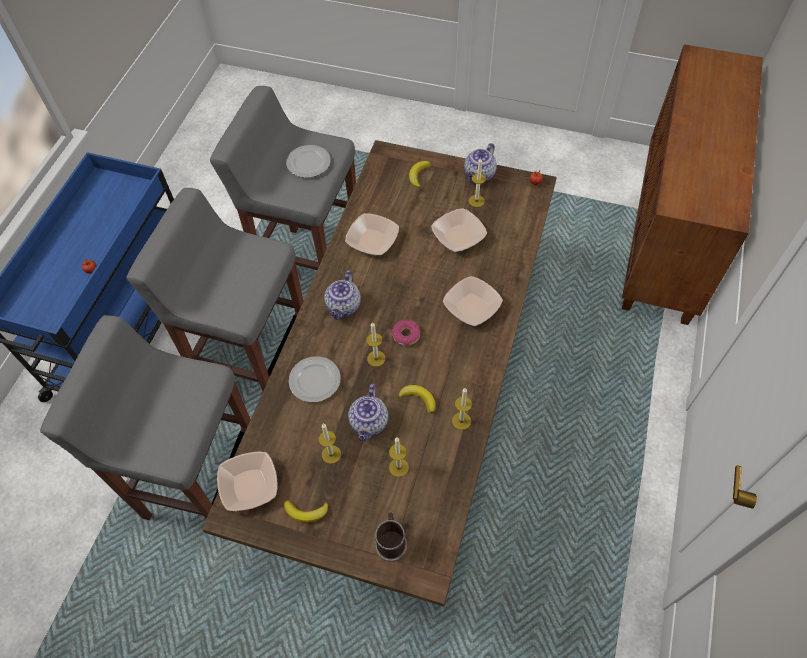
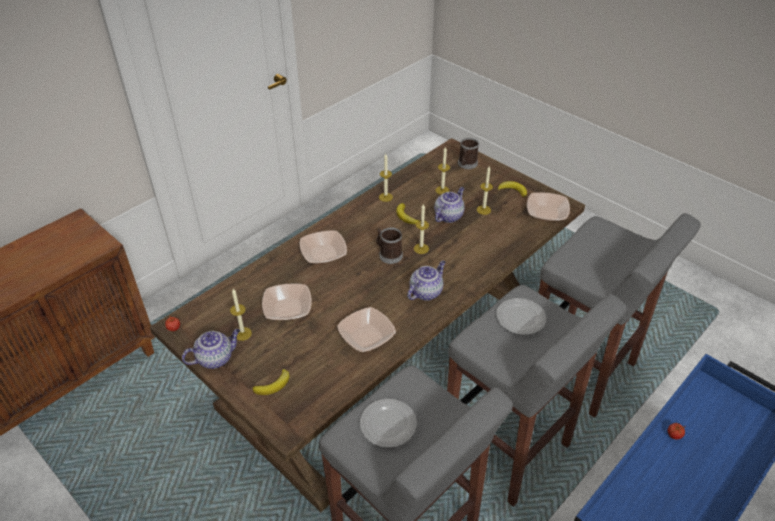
camera: 155 degrees left, 15 degrees down
(314, 380) = (476, 252): plate -> plate (521, 318)
(406, 335) = (388, 254): donut -> mug

